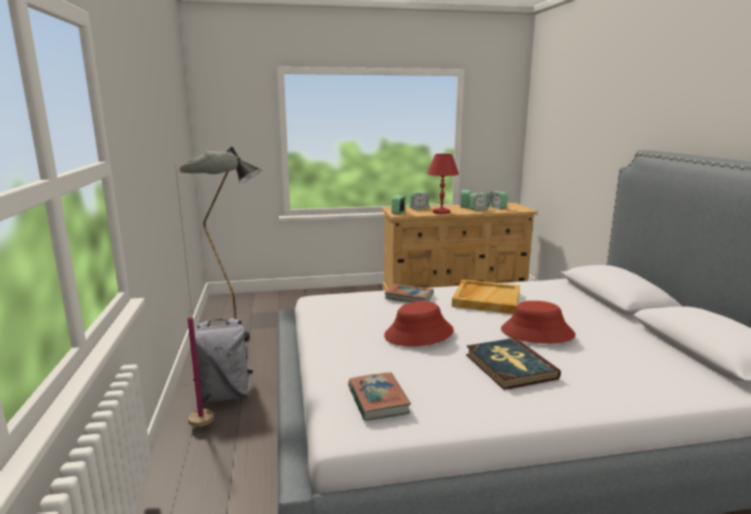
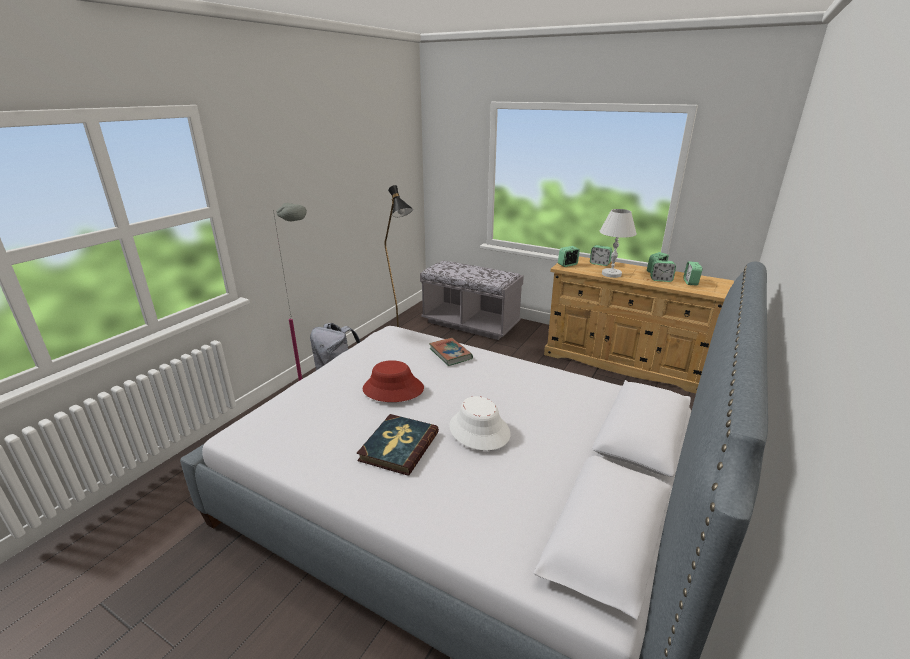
camera: 40 degrees right, 10 degrees up
(291, 303) = (470, 323): none -> grey bench
(378, 400) = (280, 425): book -> none
(441, 212) = (611, 274): red table lamp -> white table lamp
(486, 299) = (506, 380): beige tray -> none
(537, 333) = (479, 430): red hat -> white hat

